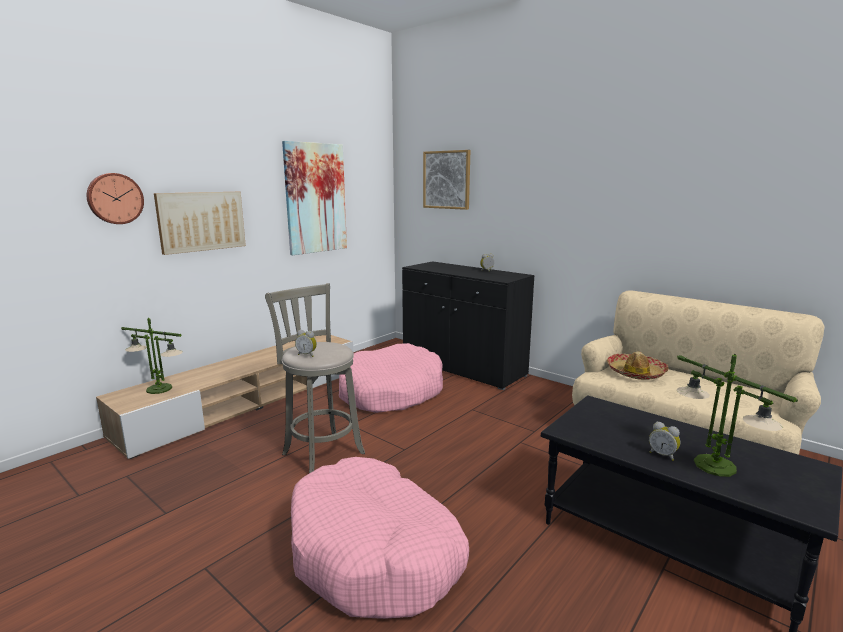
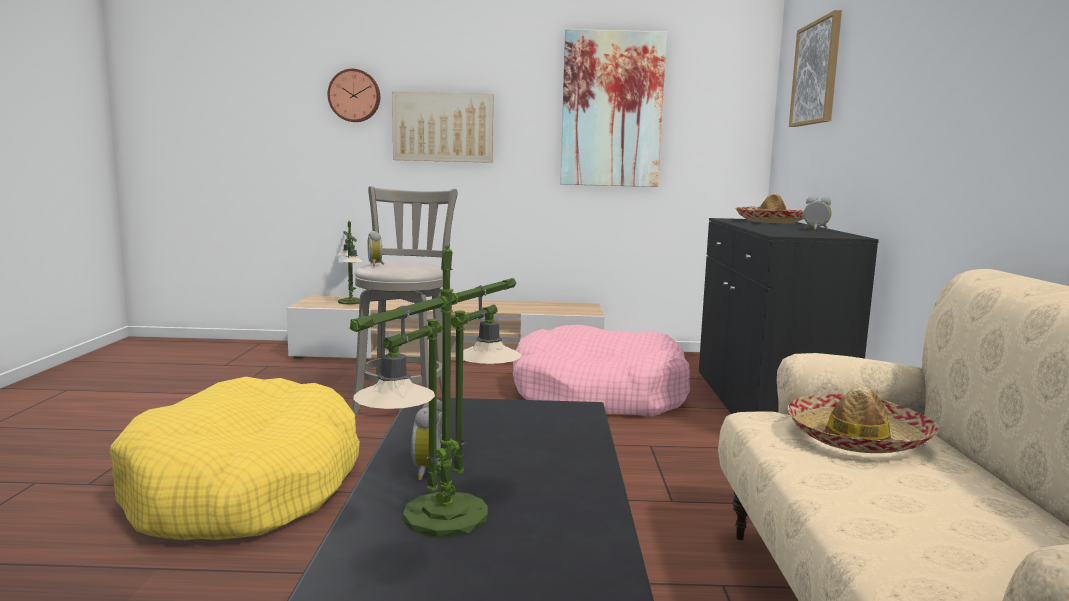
camera: 50 degrees right, 5 degrees down
(374, 552) = (245, 487): pink dog bed -> yellow dog bed
(441, 266) = (771, 222): none -> hat

